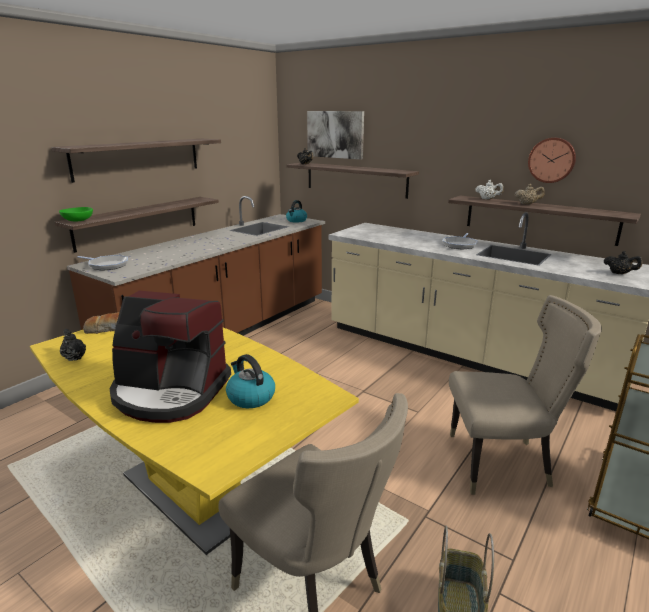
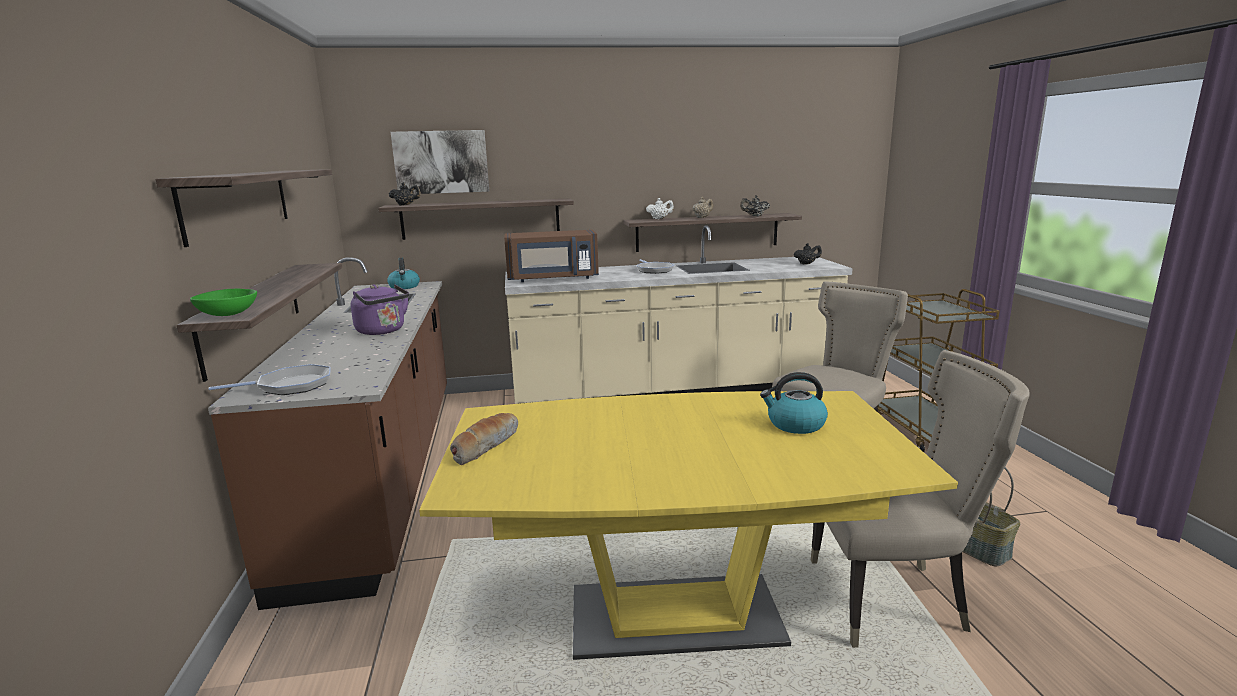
camera: 45 degrees left, 5 degrees down
(74, 357) = (532, 486): black teapot -> black teapot (754, 216)
(170, 392) = (729, 454): coffee machine -> none
(210, 247) = (383, 331): none -> purple kettle
(373, 235) = (553, 278): none -> brown microwave
(552, 160) = (711, 172): wall clock -> none

